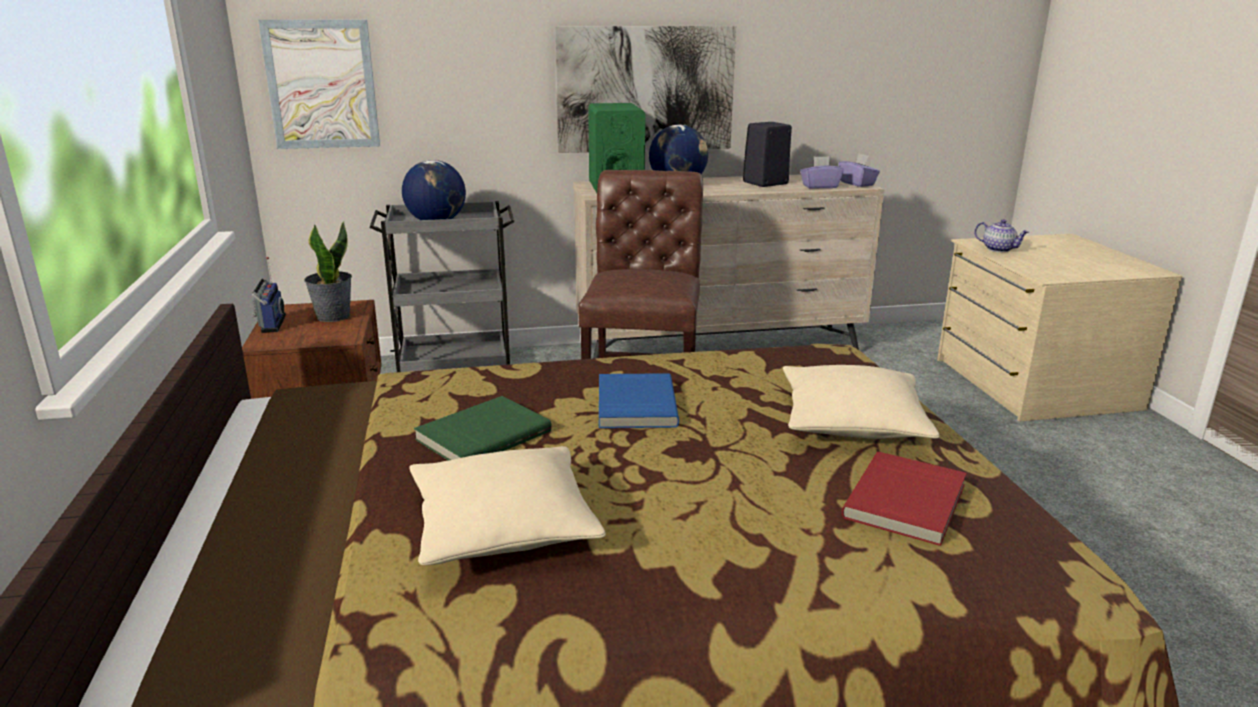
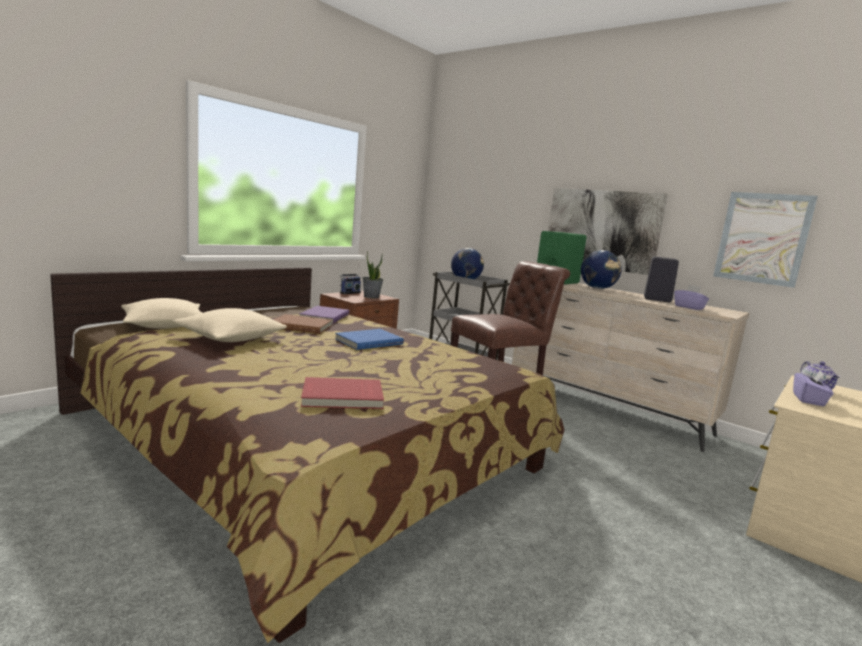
camera: 50 degrees right, 10 degrees down
(321, 84) = (449, 209): picture -> picture (762, 238)
(430, 397) = (323, 317): none -> purple book
(482, 435) = (301, 326): green book -> brown book
(852, 423) = (422, 380): beige pillow -> beige pillow (165, 325)
(857, 183) = (726, 313): purple tissue box -> purple tissue box (809, 400)

